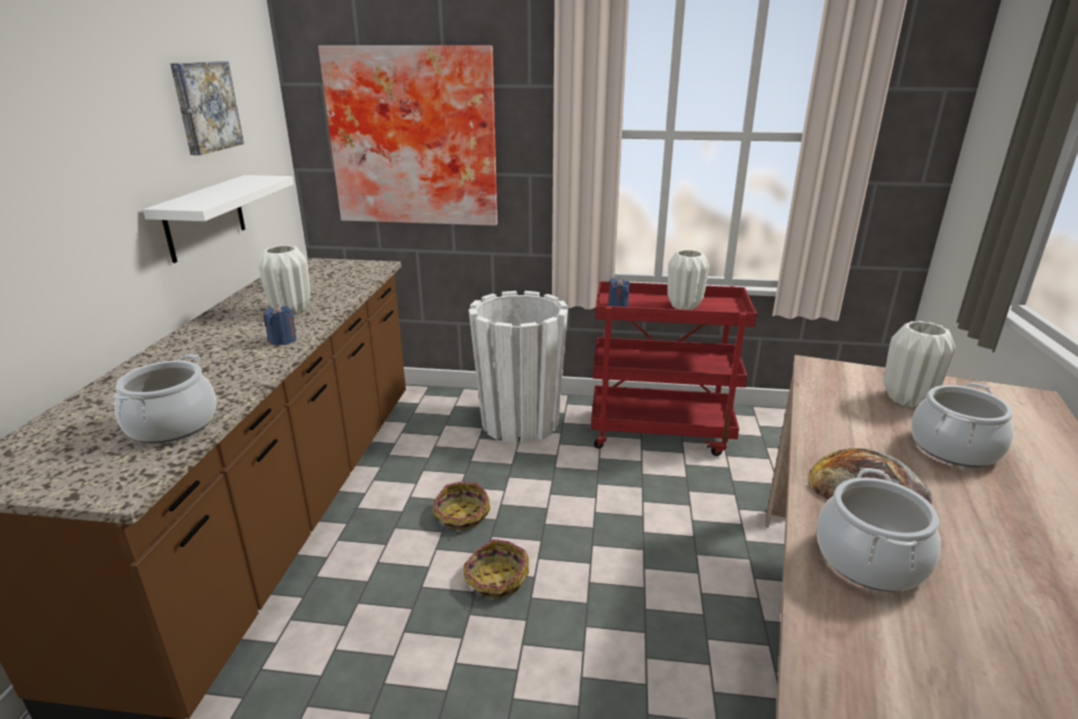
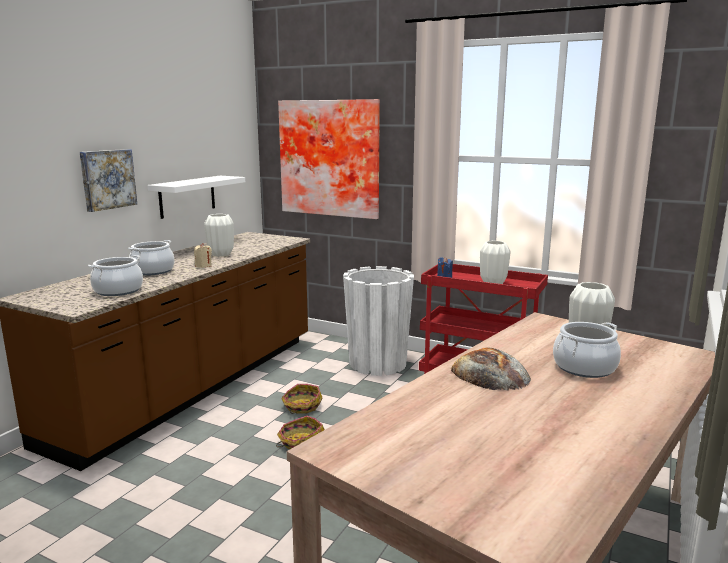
camera: 20 degrees right, 10 degrees down
(205, 106) = (199, 133): picture -> picture (107, 179)
(283, 340) = (203, 266): blue candle -> beige candle
(869, 559) = (444, 400): cooking pot -> cooking pot (152, 271)

